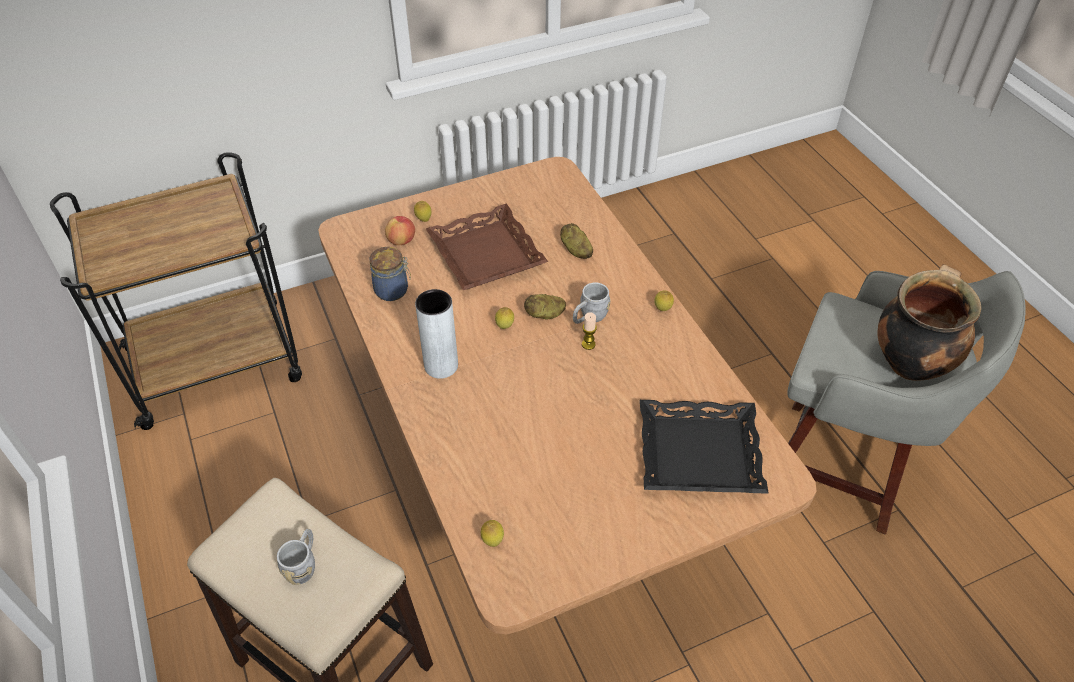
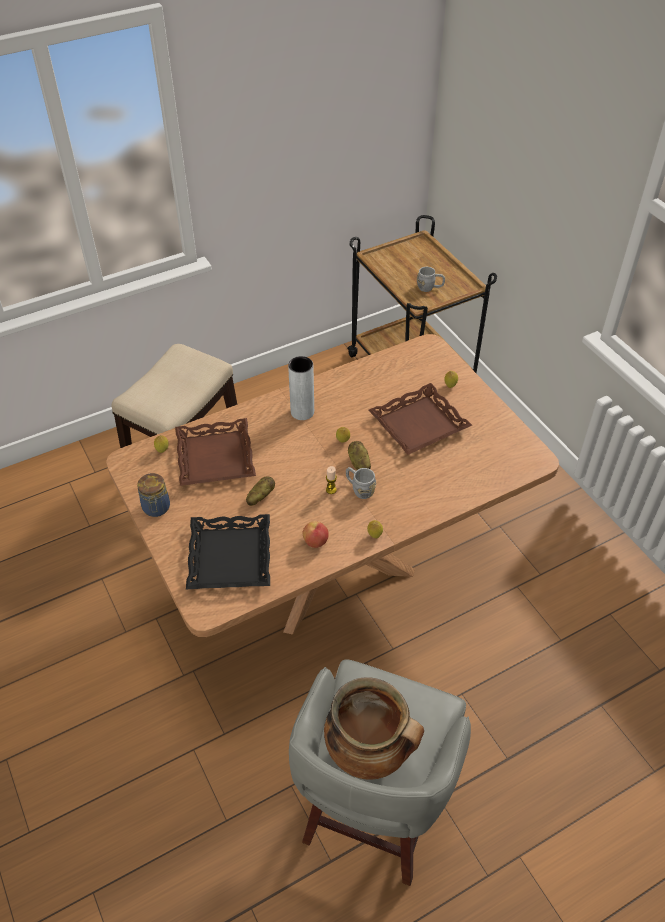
camera: 85 degrees right, 0 degrees up
(303, 565) = (169, 387): grey mug -> grey mug (429, 288)
(393, 290) = (371, 379): jar -> jar (156, 508)
(401, 241) = (424, 377): apple -> apple (315, 542)
(516, 471) = (214, 457): none -> brown tray
(575, 250) = (435, 477): potato -> potato (260, 497)

